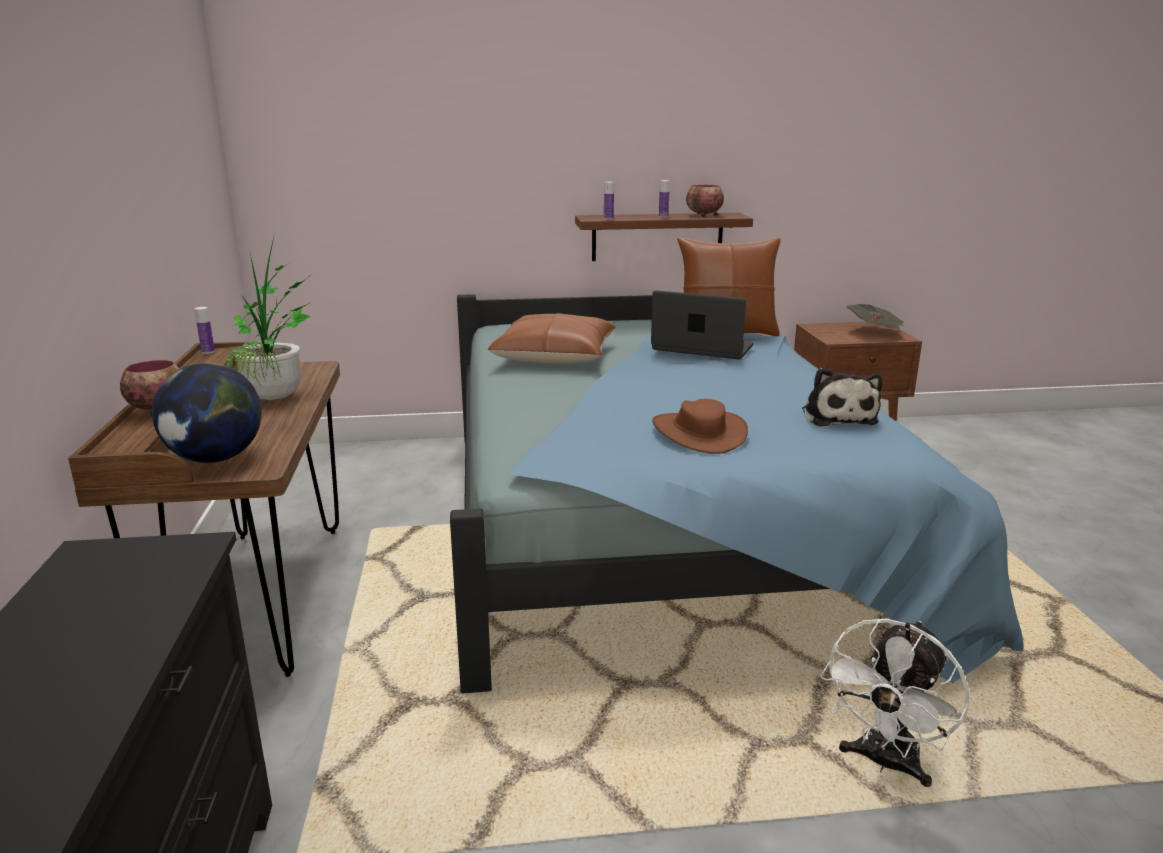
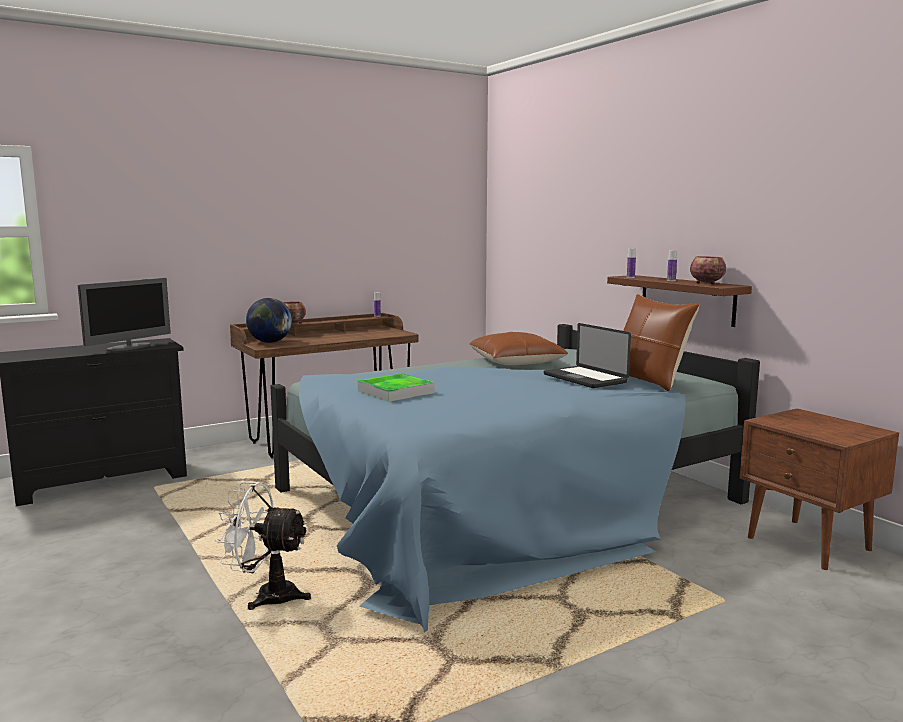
camera: 65 degrees right, 10 degrees down
(137, 598) = (129, 347): none -> monitor
(276, 401) = (346, 337): potted plant -> none
(699, 433) = (395, 392): brown hat -> tray
(702, 348) = (584, 378): laptop -> laptop turned 150 degrees clockwise
(838, 416) = (470, 413): plush toy -> none
(875, 332) = (835, 431): newspaper -> none

